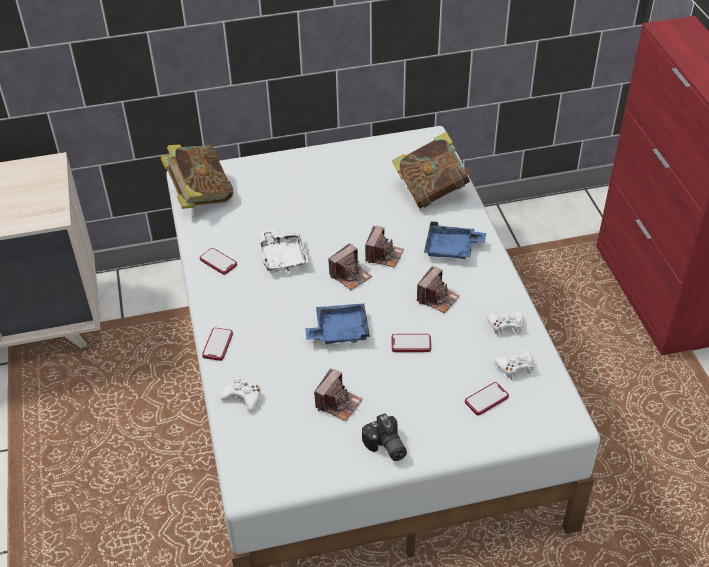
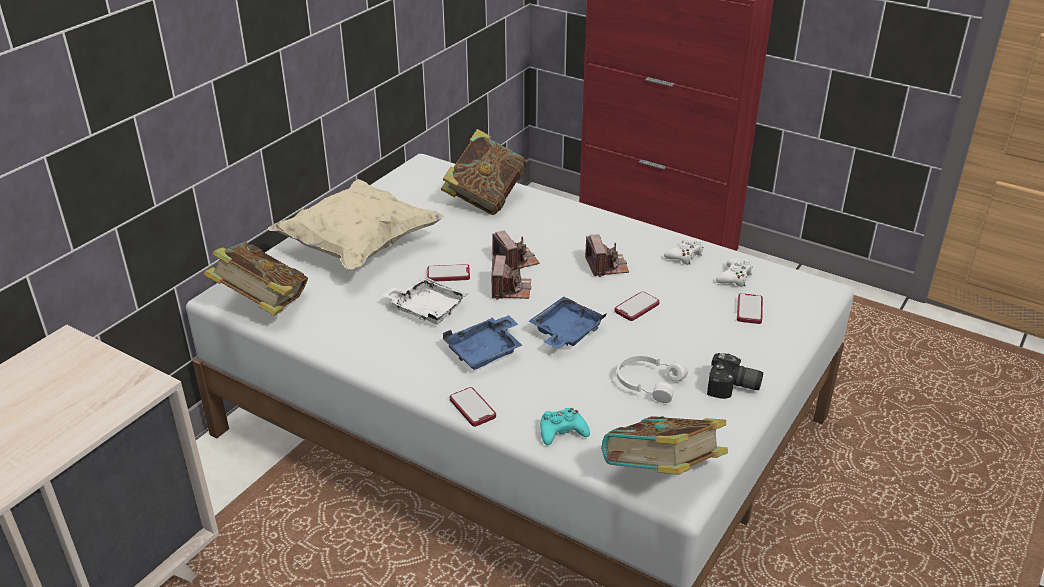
camera: 45 degrees left, 10 degrees down
(218, 262) = (368, 346): phone -> phone (448, 274)
(243, 397) = (562, 431): white game controller -> turquoise game controller
(256, 468) = (661, 476): none -> book
(303, 184) = (359, 247): none -> beige pillow
(338, 403) = (648, 383): camera -> white headphones
(452, 249) = (563, 228): blue tray -> blue tray (485, 351)

